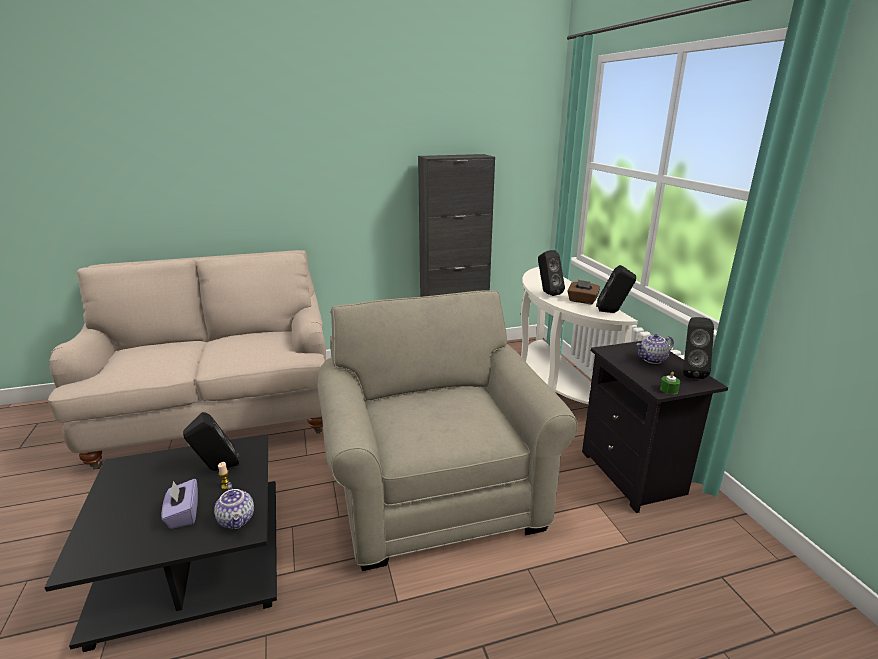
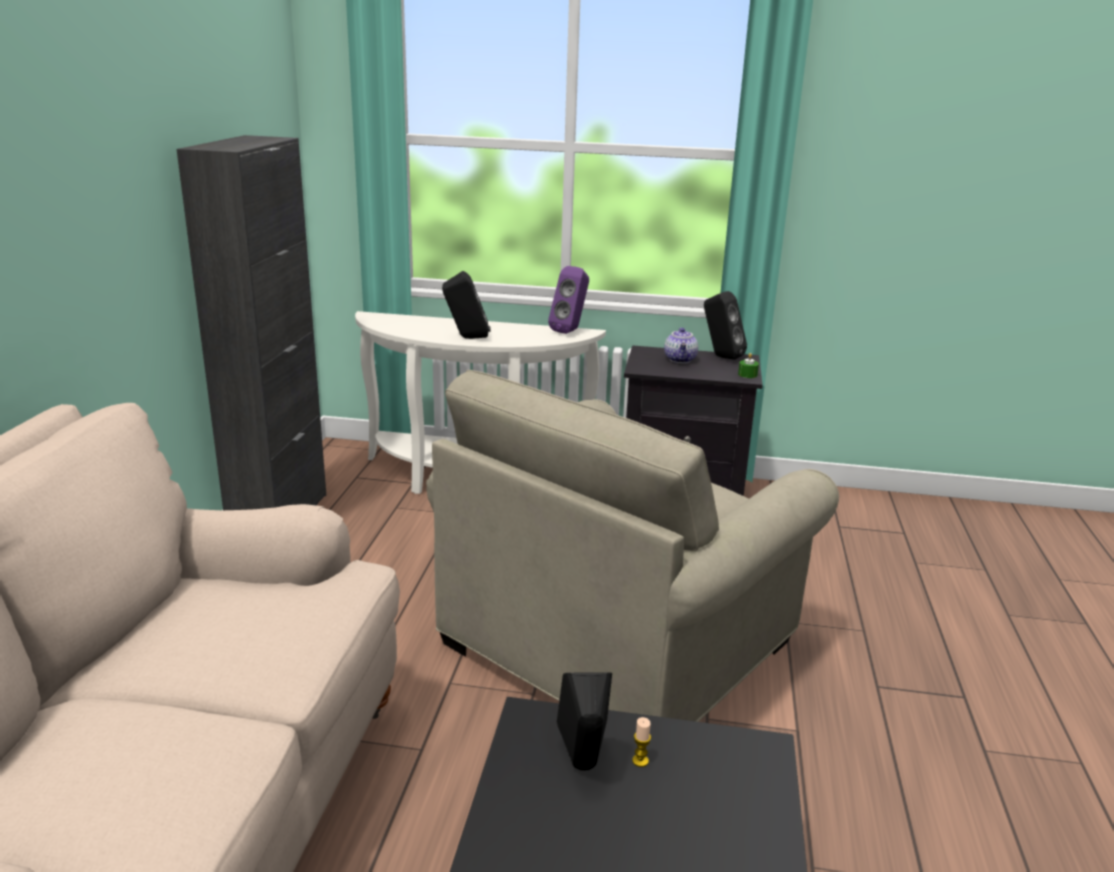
camera: 65 degrees left, 0 degrees up
(183, 514) = (694, 817): purple tissue box -> none
(237, 520) = (735, 756): teapot -> none
(436, 491) = (616, 642): beige armchair -> beige armchair turned 60 degrees counterclockwise
(582, 301) = (517, 332): brown tissue box -> none
(612, 312) = (570, 331): black speaker -> purple speaker

